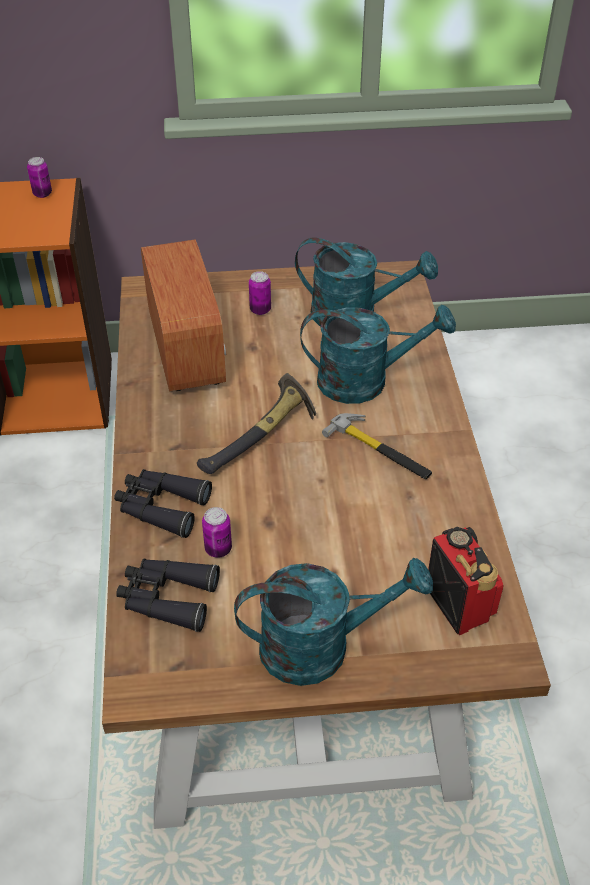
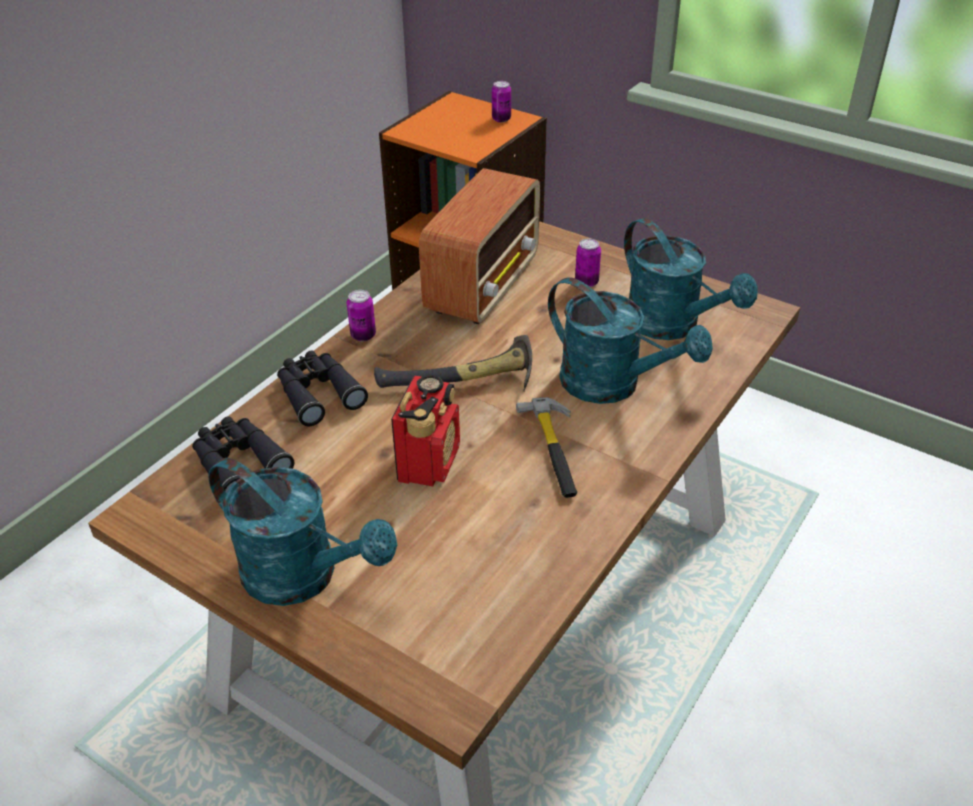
camera: 40 degrees right, 5 degrees down
(218, 549) = (320, 450): can -> can (363, 335)
(459, 602) = (465, 622): radio -> radio (429, 462)

